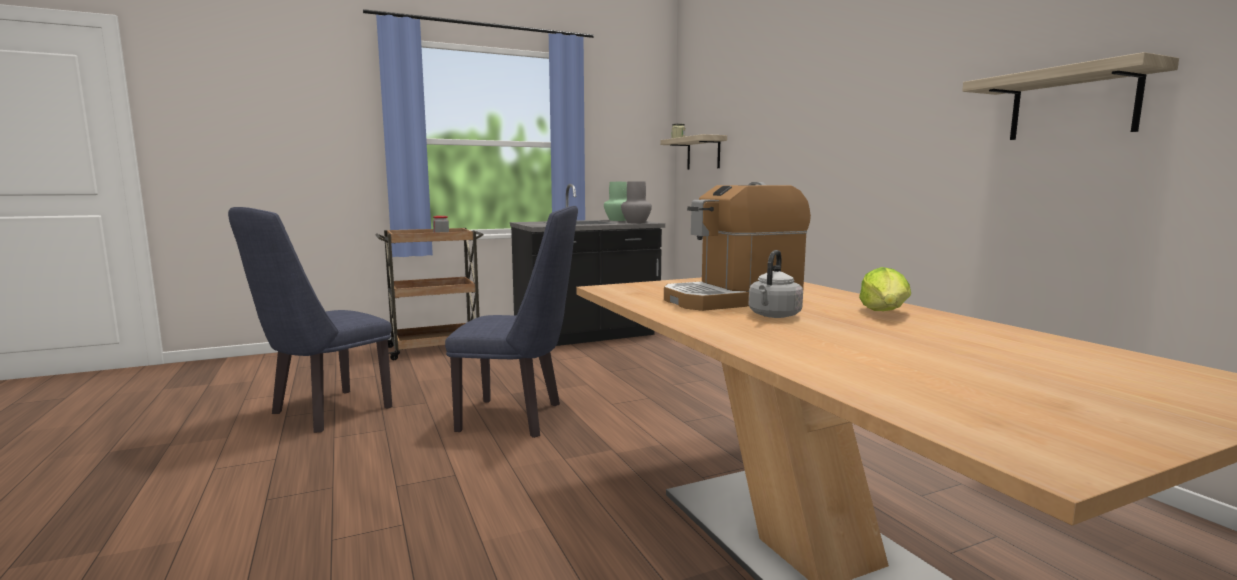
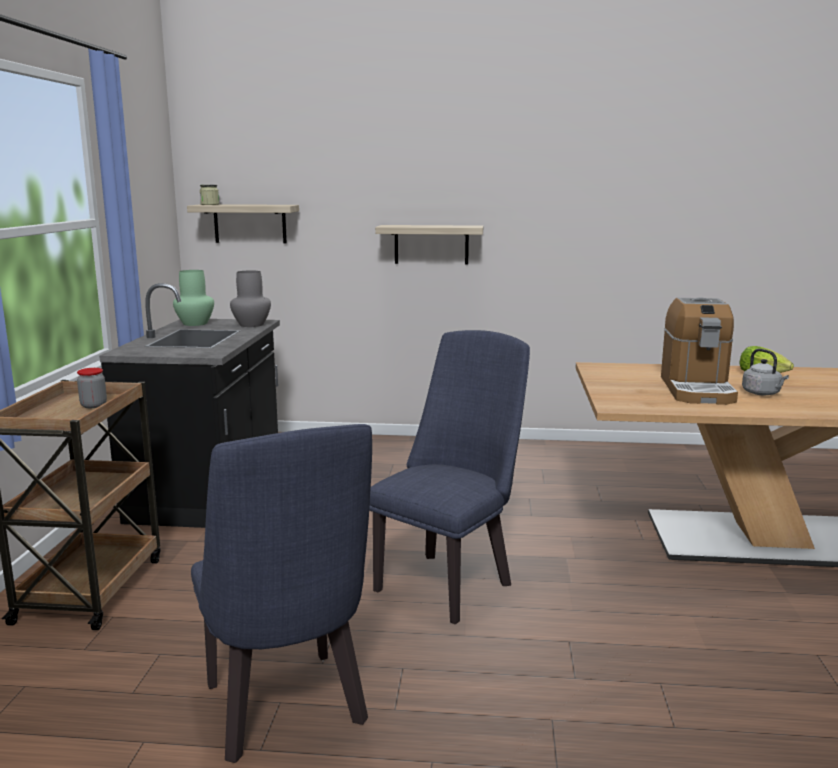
camera: 60 degrees left, 5 degrees up
(1073, 104) = (684, 214): shelf -> shelf (431, 244)

